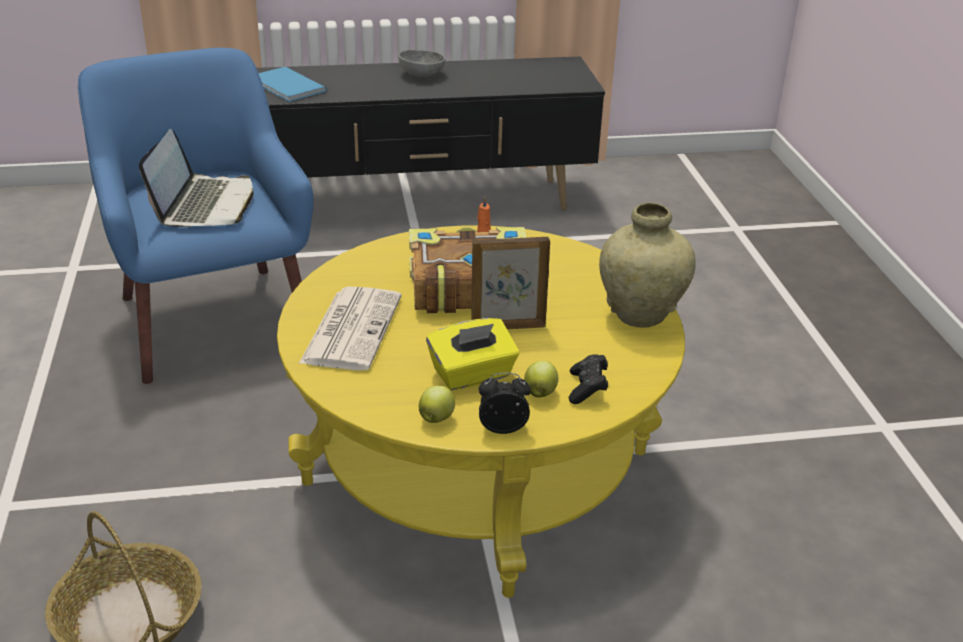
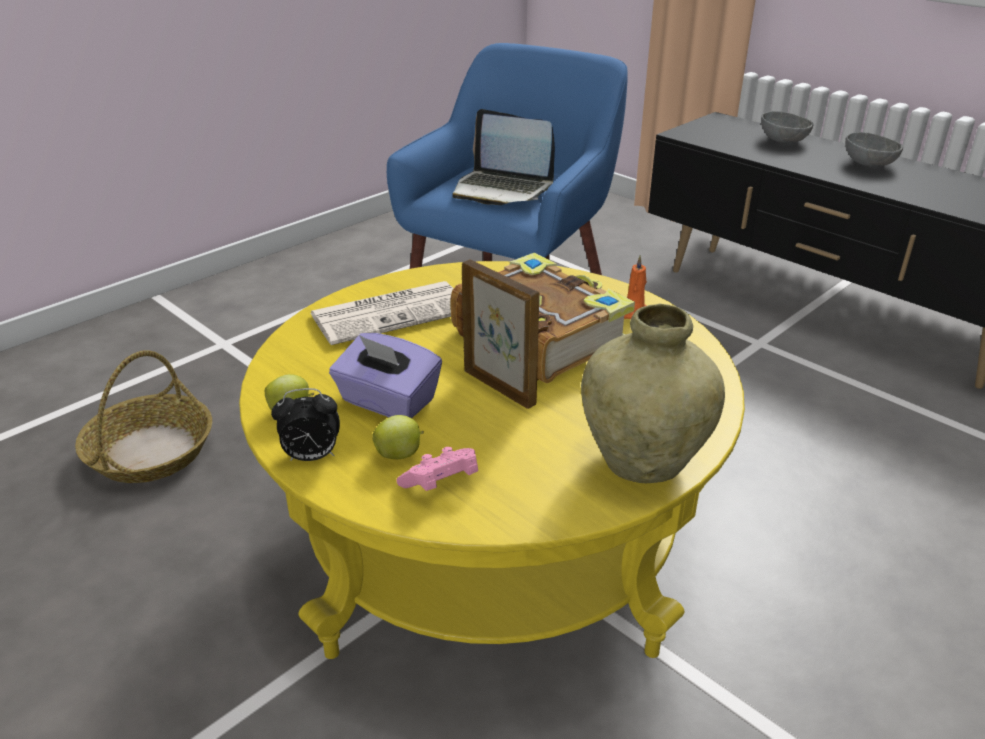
camera: 55 degrees right, 0 degrees up
(204, 204) = (502, 189): laptop -> laptop turned 60 degrees clockwise
(287, 87) = (719, 133): blue book -> none
(339, 76) = (784, 140): none -> grey bowl
(472, 375) = (387, 402): yellow tissue box -> purple tissue box
(503, 428) = (311, 457): alarm clock -> alarm clock turned 120 degrees clockwise
(587, 389) = (441, 483): black game controller -> pink game controller

